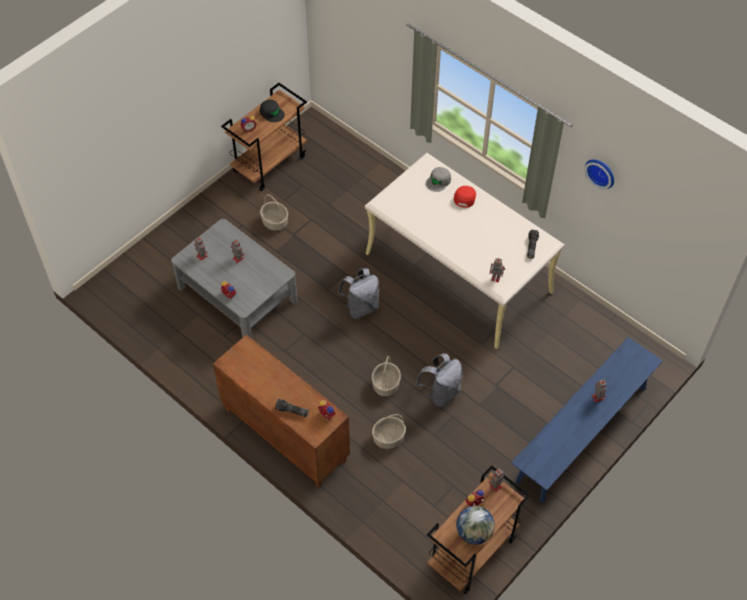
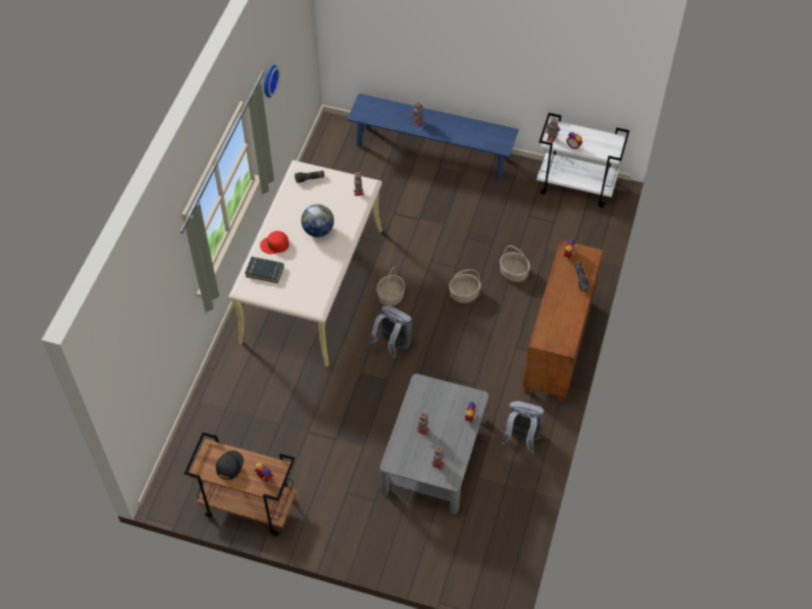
camera: 115 degrees left, 0 degrees up
(275, 222) = (327, 463): basket -> basket (390, 295)
(438, 181) = (265, 271): grey cap -> black book
(441, 393) = (449, 253): grey backpack -> grey backpack (521, 438)
(471, 553) = (576, 186): brown cart -> white cart
(474, 532) = (596, 139): globe -> globe (318, 230)

